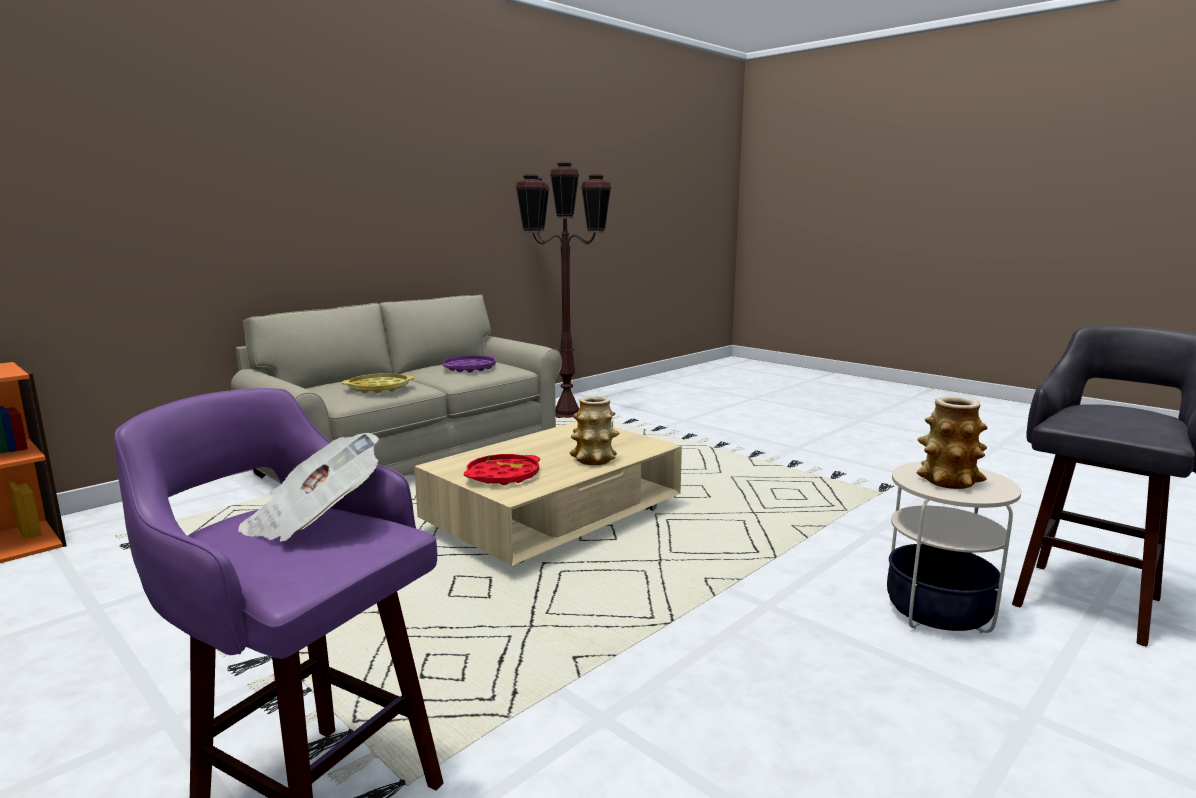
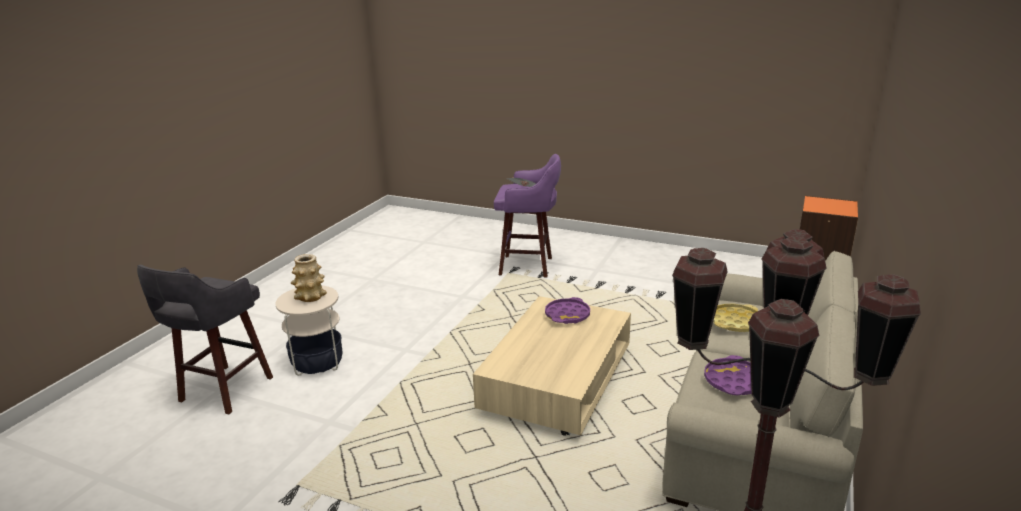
camera: 160 degrees right, 10 degrees up
(503, 476) = (567, 315): red tray -> purple tray
(594, 460) = (525, 341): vase -> none

